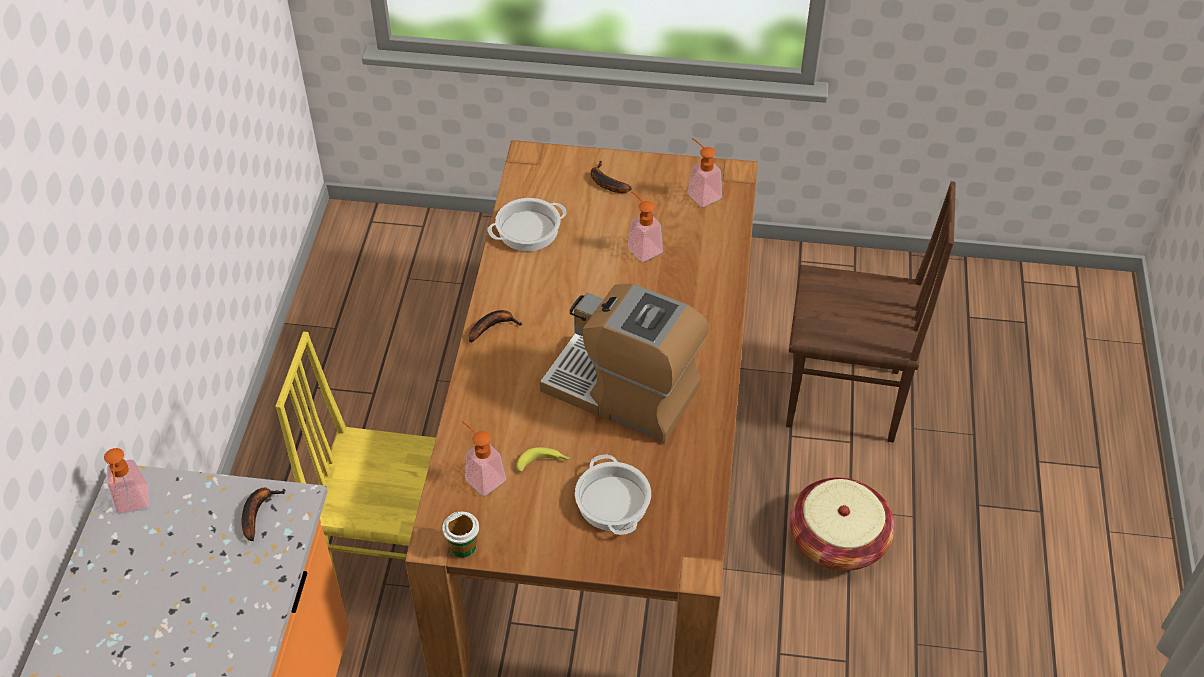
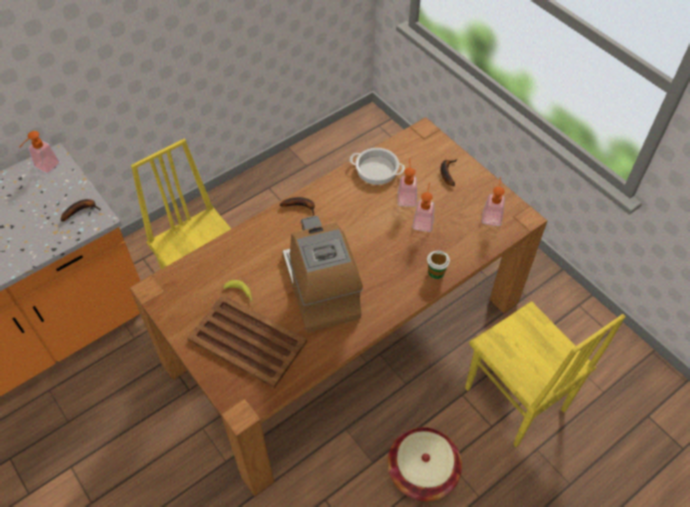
camera: 45 degrees right, 5 degrees up
(463, 546) = (158, 302): cup -> cup (436, 272)
(481, 476) = (207, 275): soap dispenser -> soap dispenser (407, 196)
(611, 502) = (246, 340): cooking pot -> brown tray
(844, 400) = (514, 401): brown chair -> yellow chair

